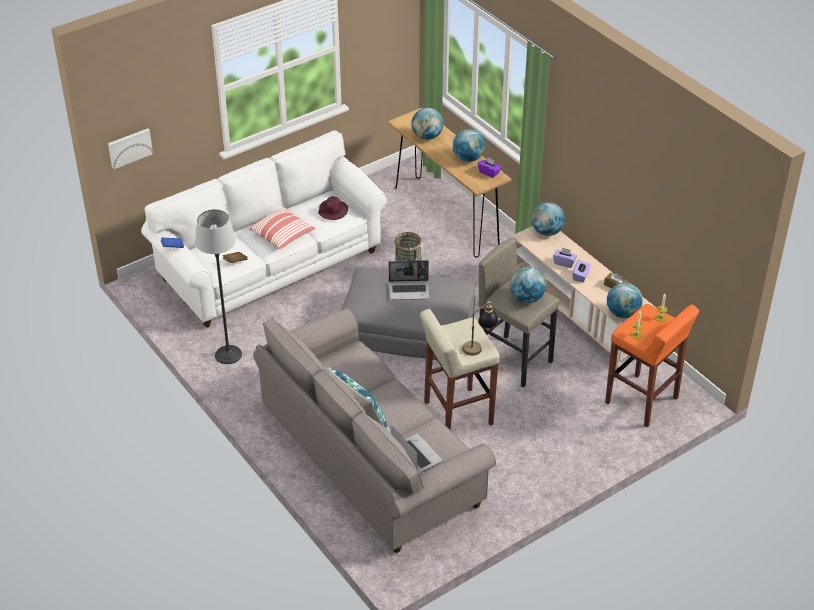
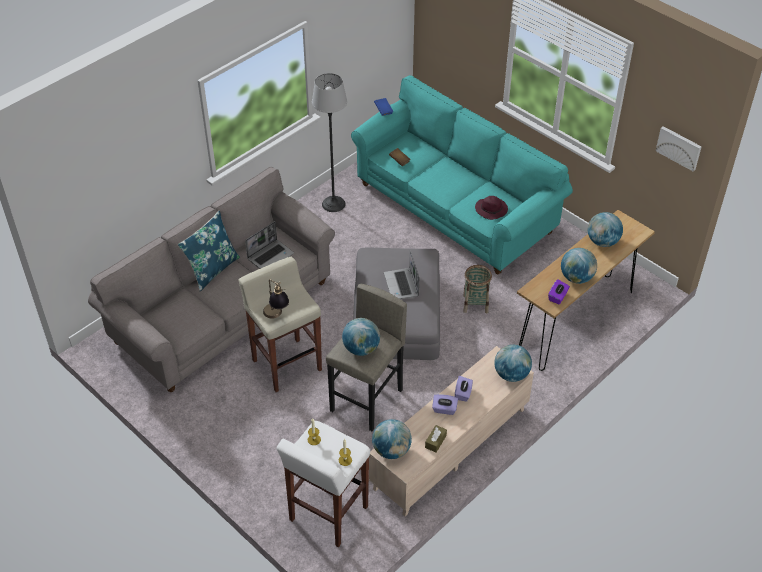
camera: 80 degrees right, 5 degrees up
(129, 147) = (435, 28): picture -> picture (679, 147)
(270, 266) = (455, 209): white sofa -> turquoise sofa
(283, 236) = (447, 184): pillow -> none
(415, 455) = (171, 310): laptop -> laptop (270, 256)
(642, 401) = (328, 514): orange stool -> white stool

